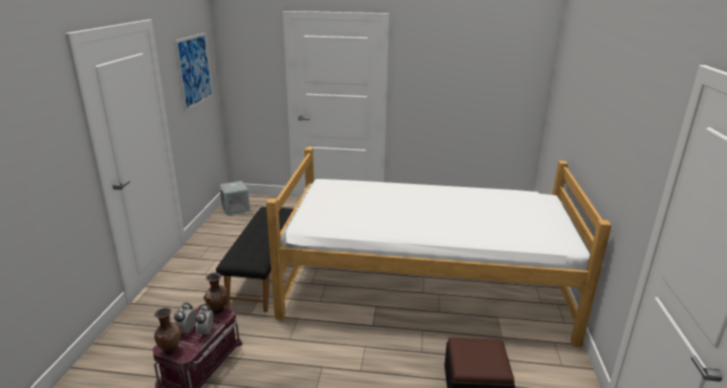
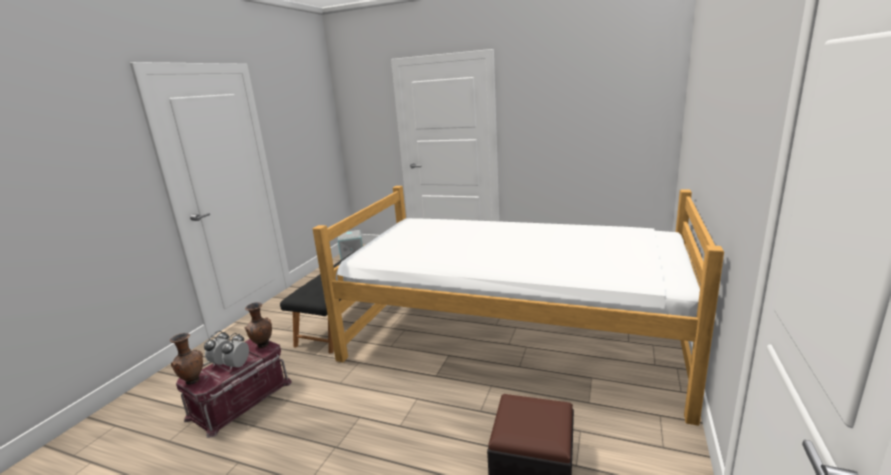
camera: 15 degrees right, 5 degrees down
(194, 70) = (306, 119): picture -> none

